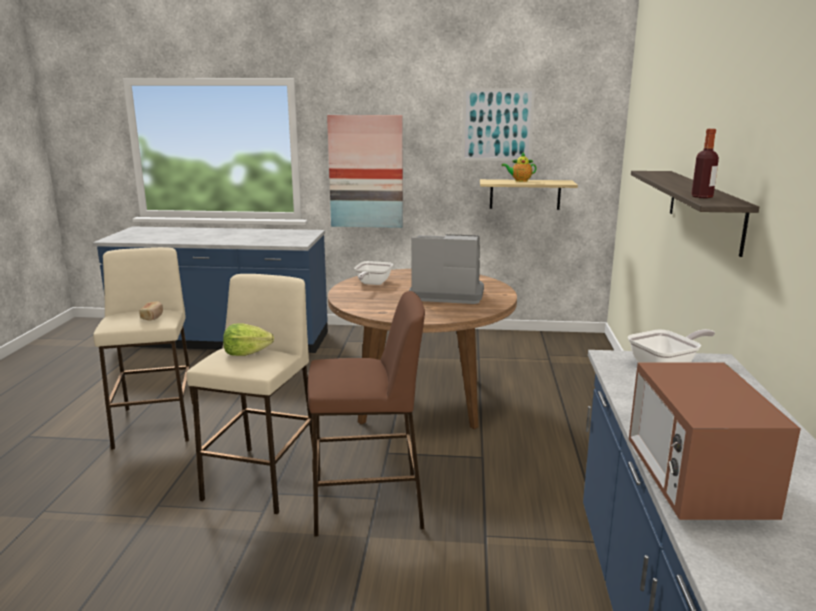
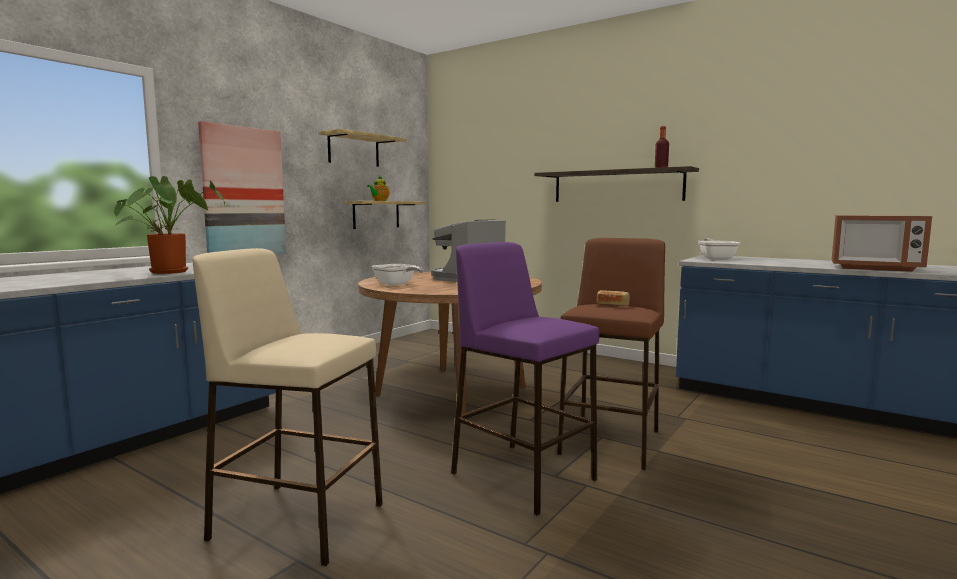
camera: 60 degrees left, 10 degrees down
(153, 316) = (327, 335): bread -> bread (612, 305)
(245, 240) = (172, 271): none -> potted plant
(246, 353) = (531, 320): lettuce -> none
(262, 478) = (522, 476): beige stool -> purple stool
(497, 125) = (354, 150): picture -> shelf

